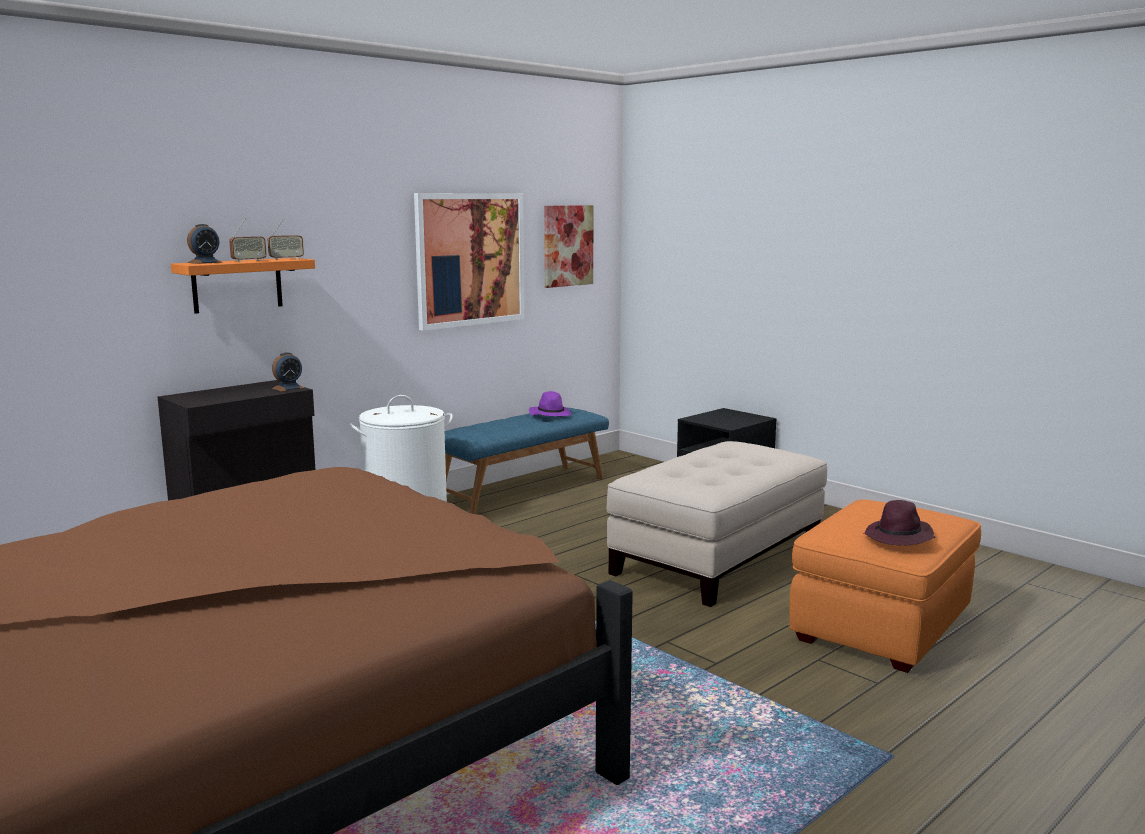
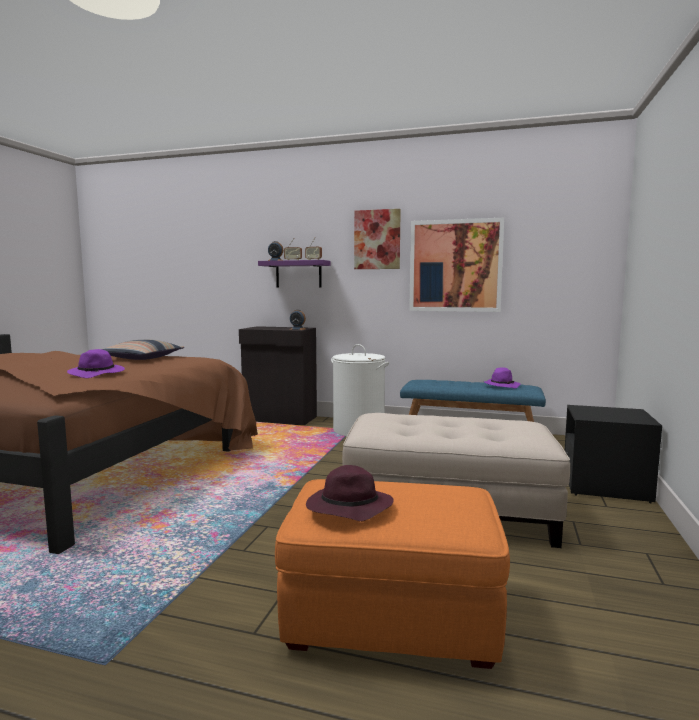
camera: 60 degrees right, 5 degrees down
(237, 285) = (298, 274): orange shelf -> purple shelf
(251, 501) = (141, 358): none -> pillow
(402, 532) = (97, 374): none -> purple hat
(567, 245) = (555, 258): picture -> picture (377, 239)

